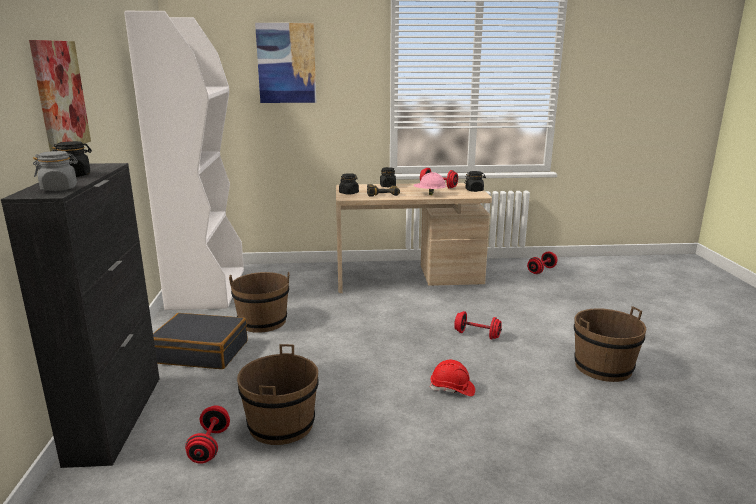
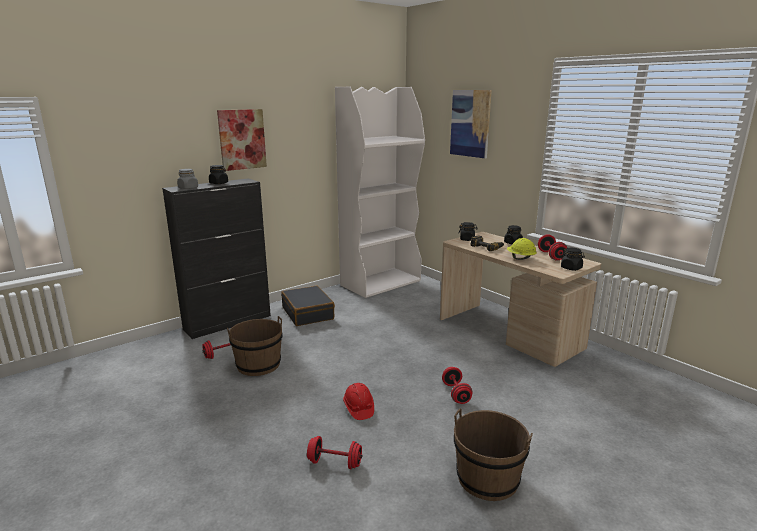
camera: 55 degrees right, 0 degrees up
(262, 322) = (363, 313): brown bucket -> none
(429, 194) = (520, 258): pink hard hat -> yellow hard hat
(541, 270) = (653, 388): red dumbbell -> red dumbbell (335, 462)

